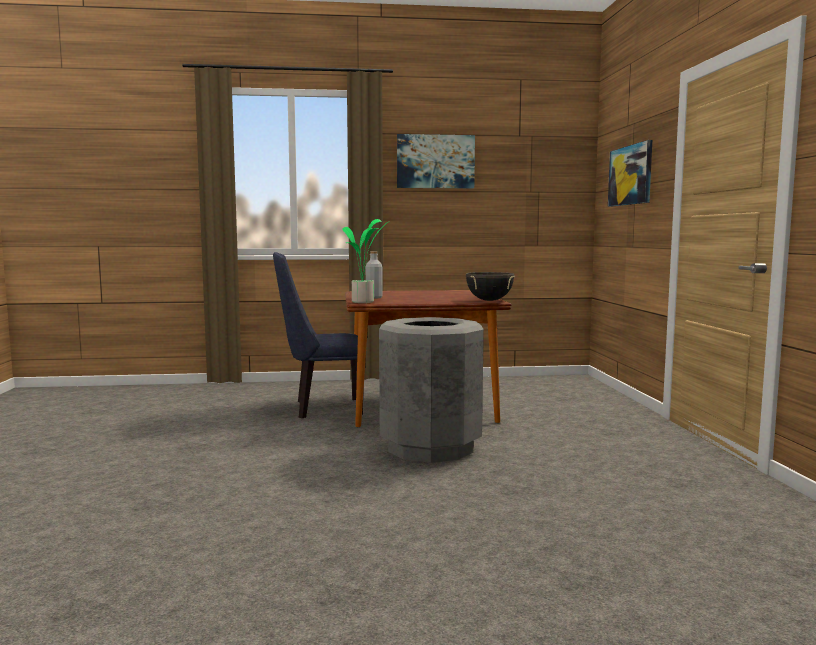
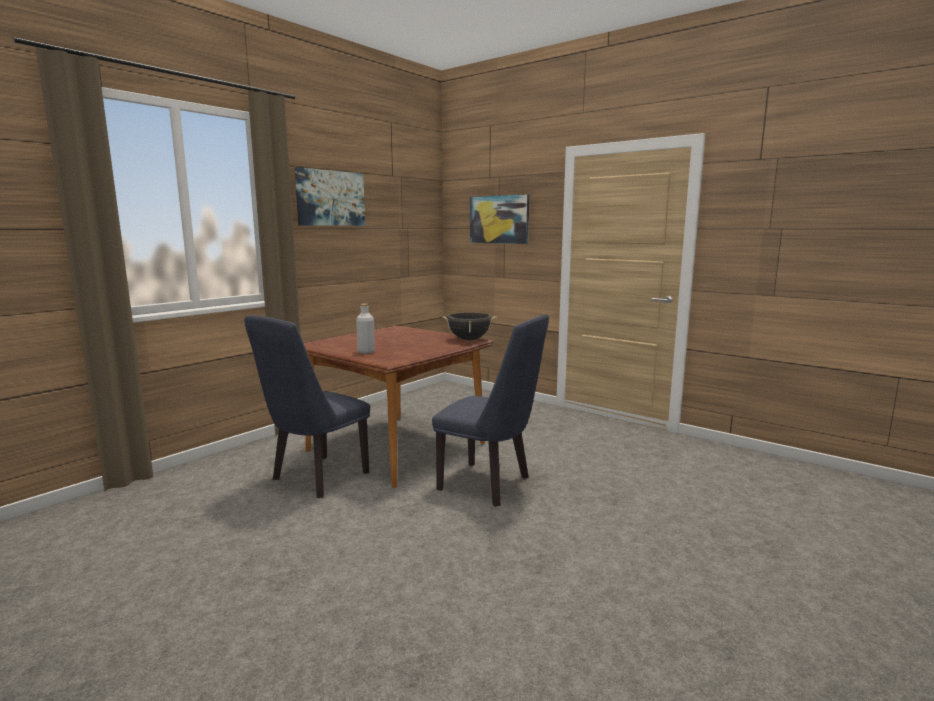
camera: 45 degrees left, 5 degrees up
(364, 302) = (388, 360): potted plant -> none
(430, 447) = (491, 485): grey trash can -> blue chair

